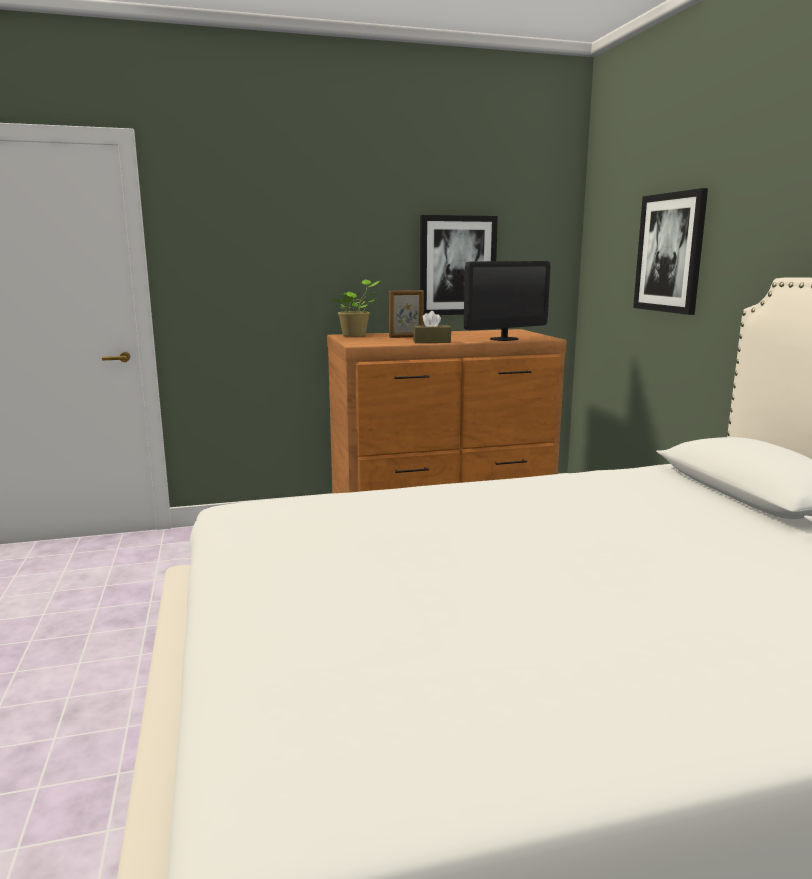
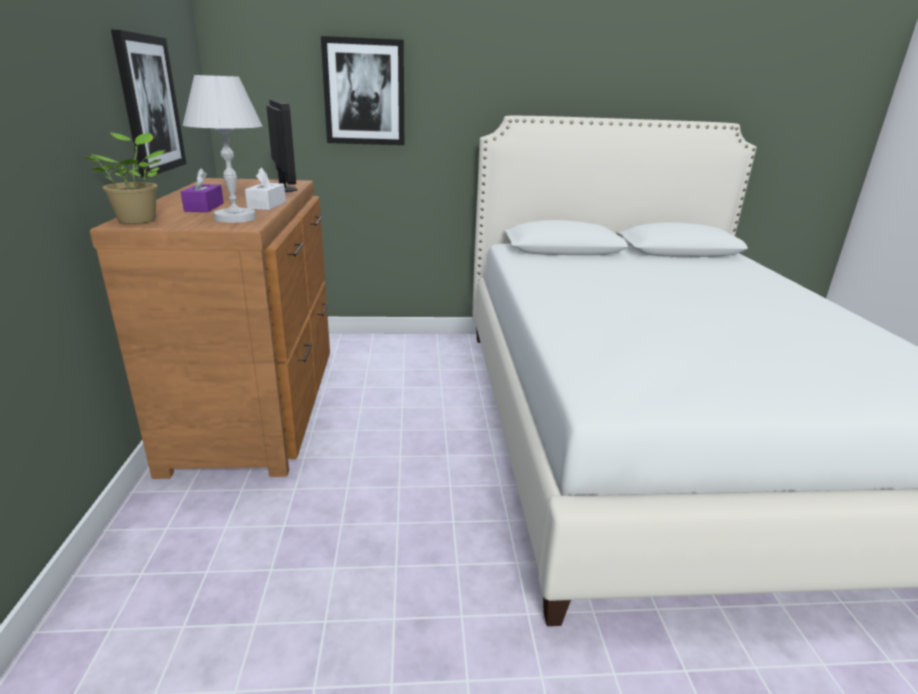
camera: 80 degrees left, 10 degrees up
(379, 342) = (236, 218): none -> white table lamp
(406, 337) = (204, 207): picture frame -> purple tissue box
(431, 342) = (267, 205): brown tissue box -> white tissue box

